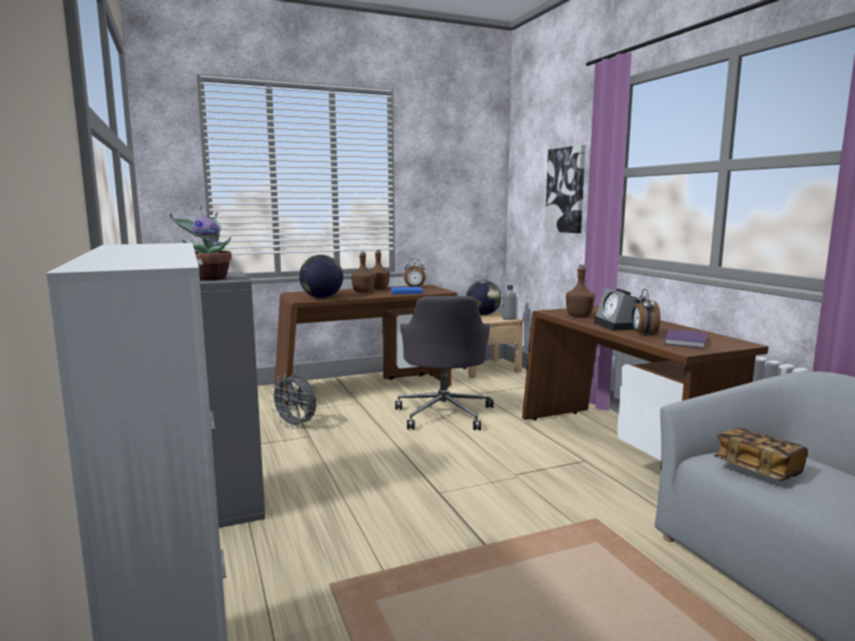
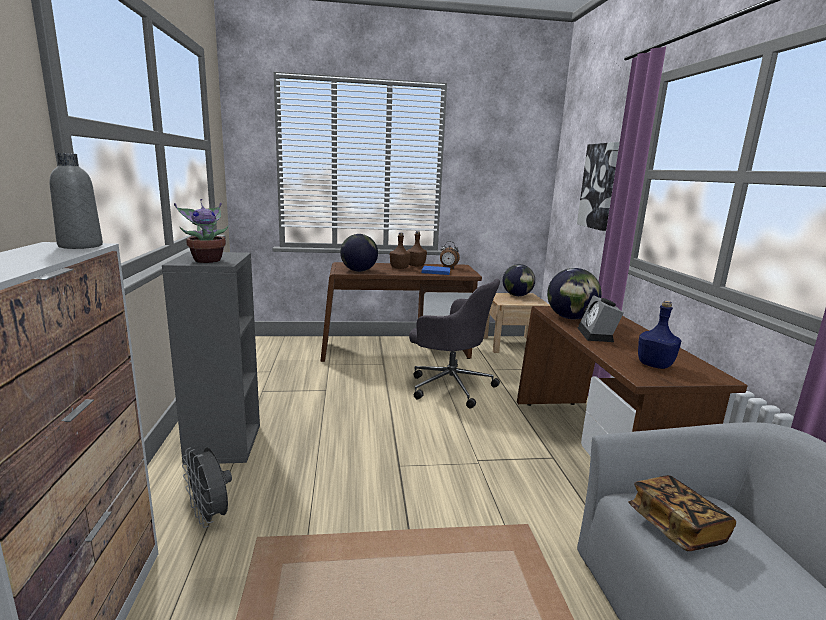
camera: 15 degrees right, 5 degrees up
(296, 426) = (321, 378): grey fan -> grey fan (210, 516)
(444, 413) = (449, 386): grey office chair -> grey office chair turned 75 degrees counterclockwise
(509, 318) = (538, 302): grey bottle -> grey bottle (80, 246)
(579, 316) = (570, 318): brown bottle -> globe
(643, 334) = (615, 350): alarm clock -> none
(686, 341) = (655, 365): purple book -> blue bottle

